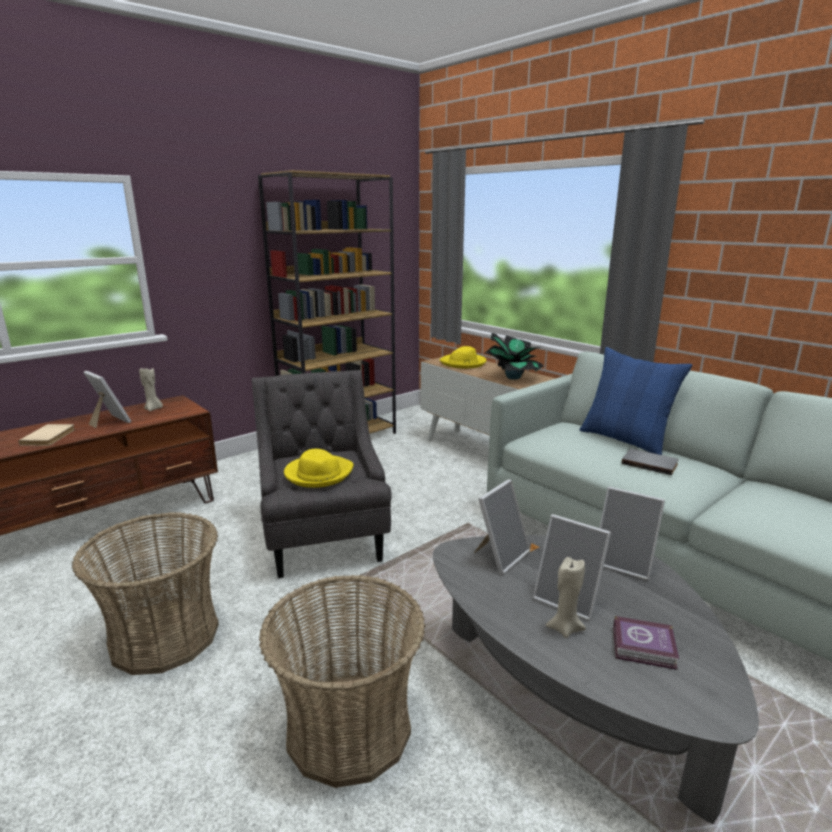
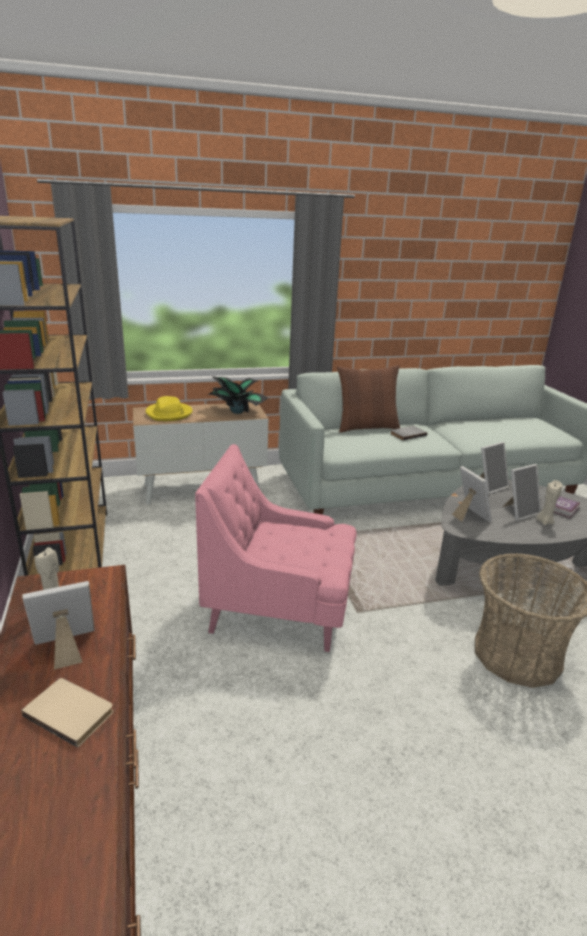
camera: 65 degrees left, 5 degrees up
(164, 636) = (381, 742): basket -> none
(318, 474) = (311, 545): yellow hat -> none
(324, 537) = (280, 610): grey armchair -> pink armchair
(625, 440) = (366, 427): blue pillow -> brown pillow

